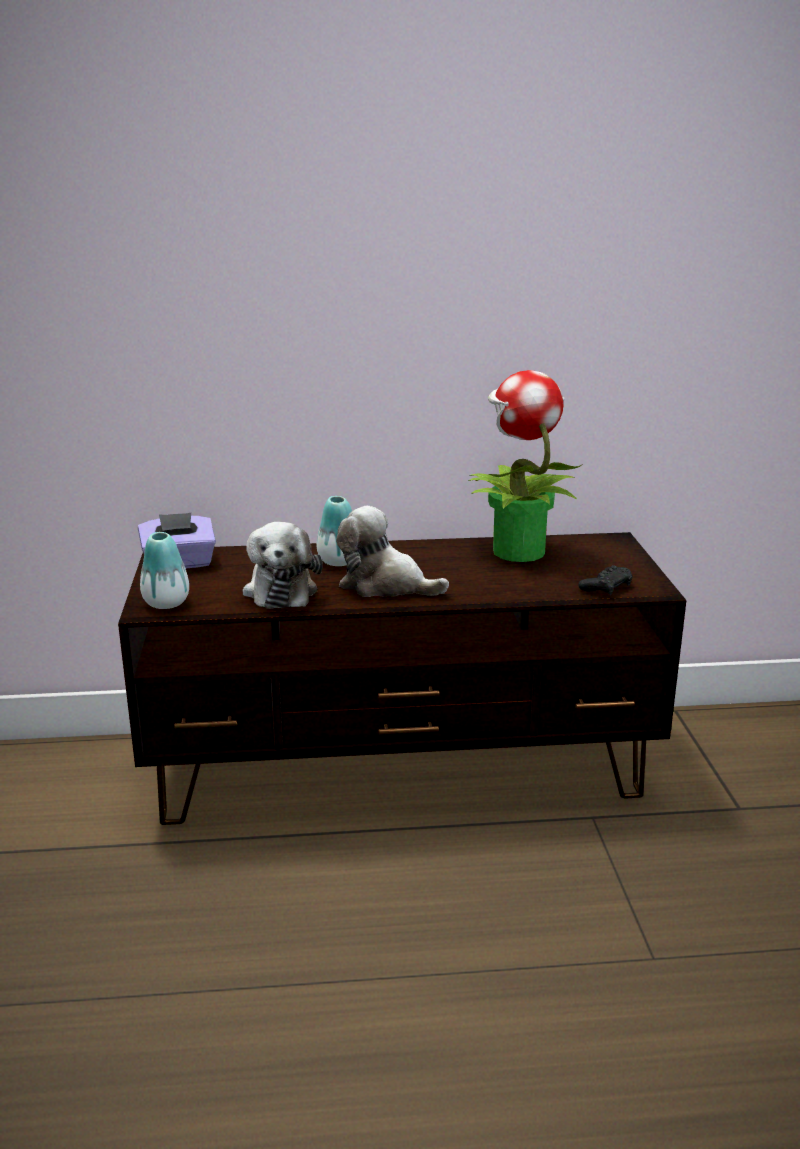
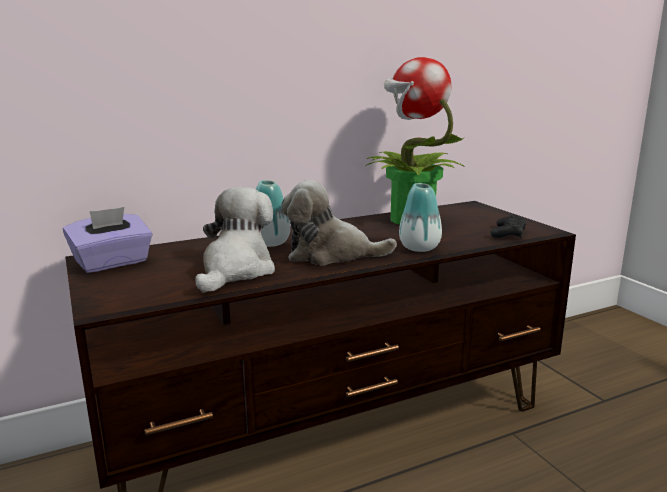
camera: 20 degrees left, 5 degrees down
(166, 603) = (121, 298): vase -> vase (419, 248)
(281, 590) = (236, 271): plush toy -> plush toy turned 135 degrees counterclockwise

